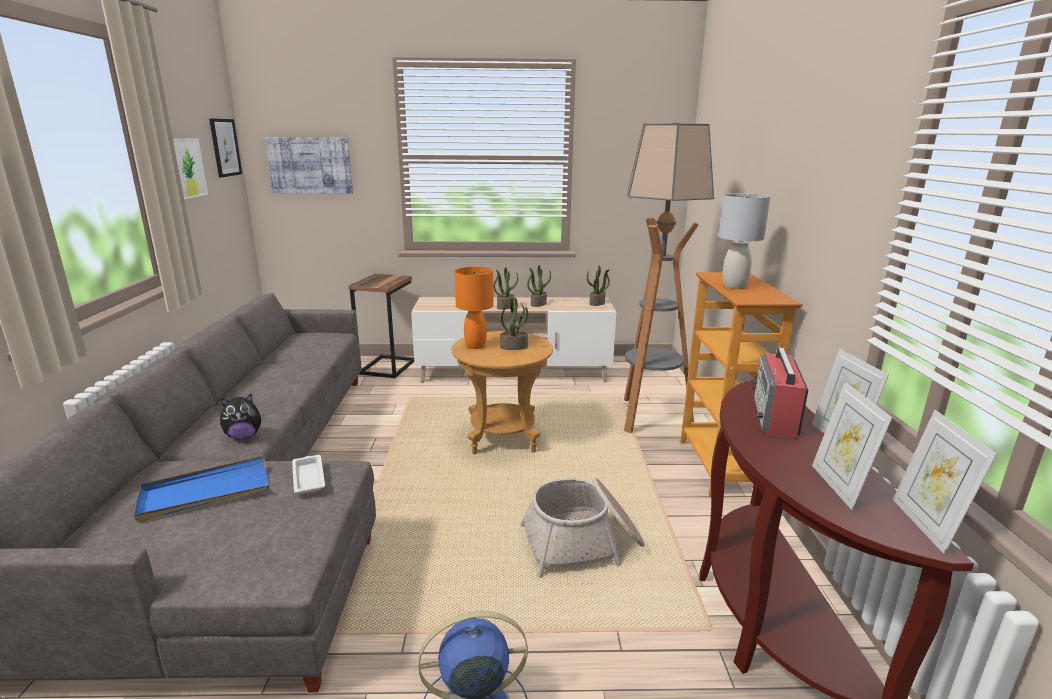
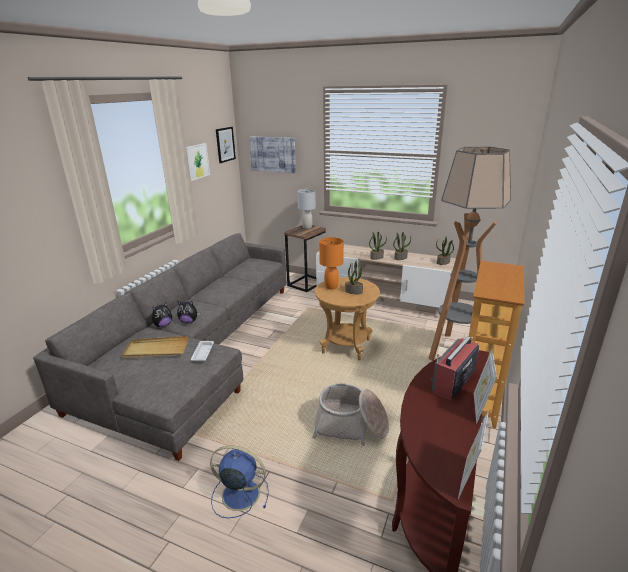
camera: 25 degrees right, 5 degrees up
(191, 451) = (163, 325): none -> plush toy
(205, 492) = (156, 350): blue tray -> beige tray
(734, 286) = (493, 278): grey table lamp -> grey table lamp (307, 227)
(838, 486) = (441, 439): picture frame -> none

